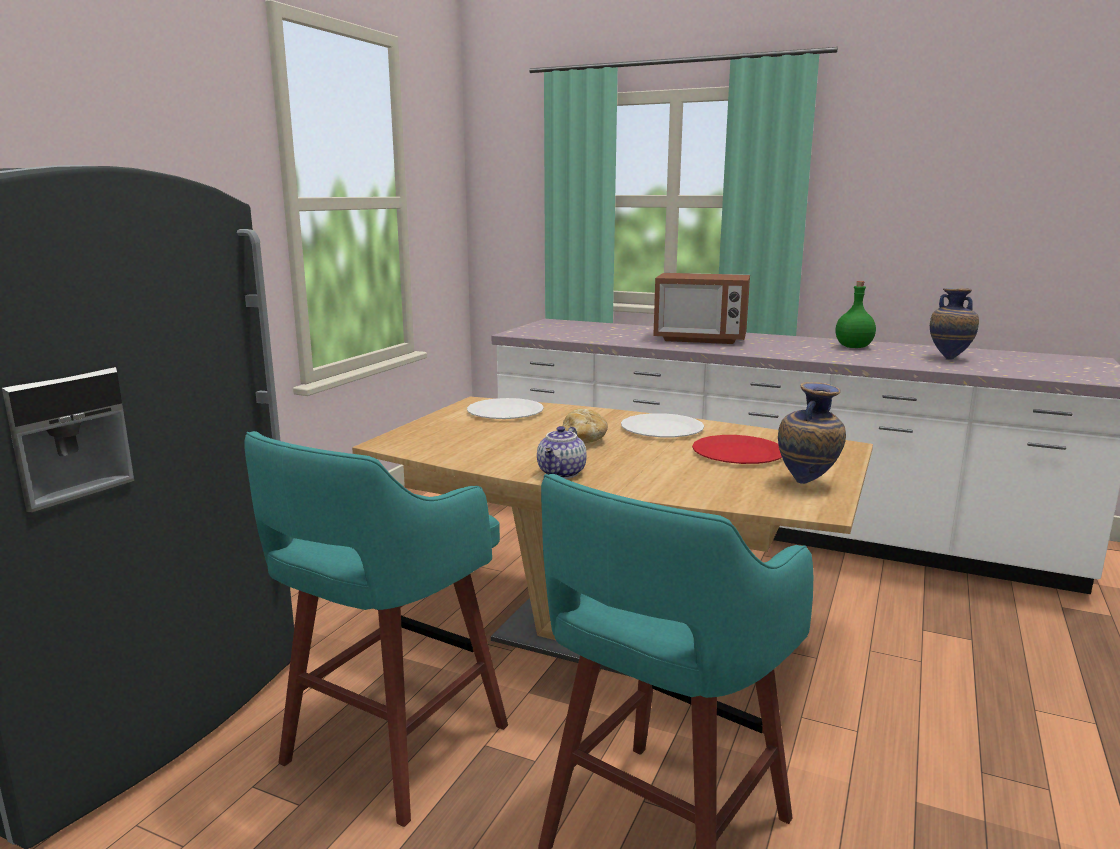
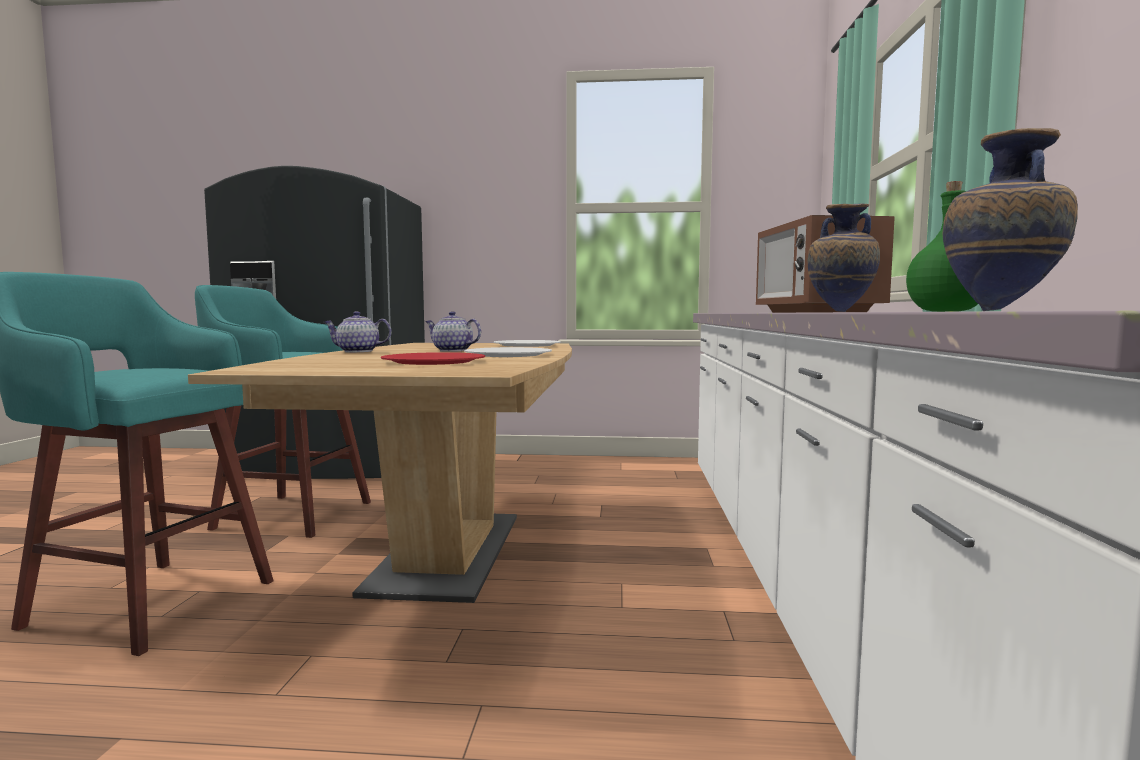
camera: 70 degrees right, 10 degrees down
(583, 440) = (452, 351): bread -> teapot
(807, 484) = (323, 368): vase -> vase (839, 312)

